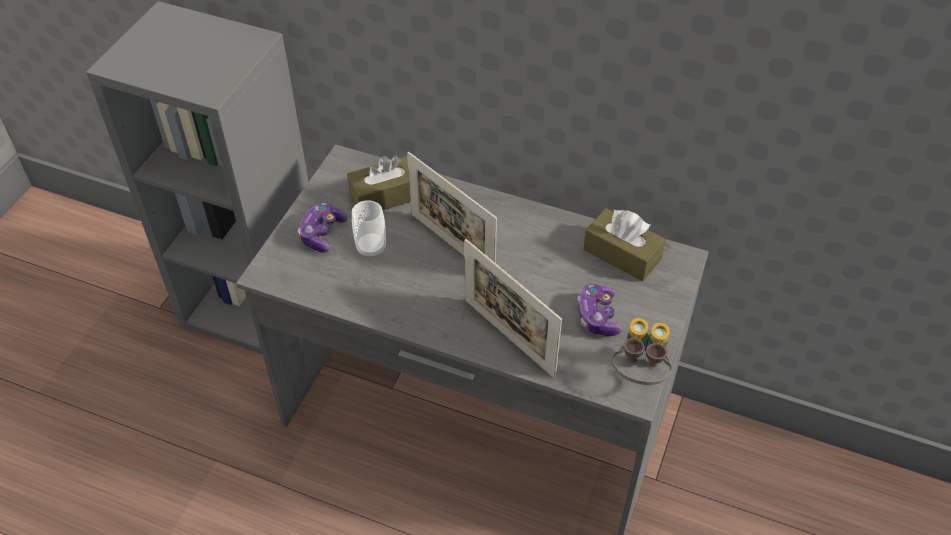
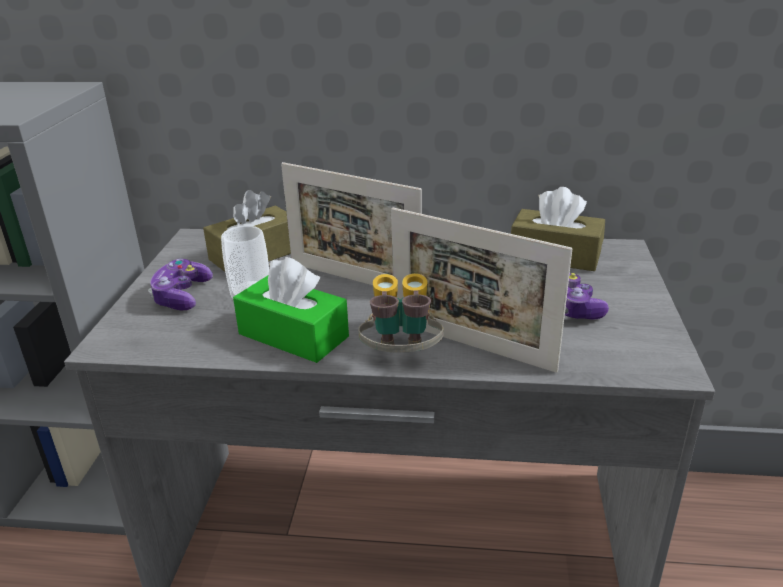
camera: 15 degrees left, 20 degrees down
(390, 296) = (293, 335): none -> green tissue box
(639, 374) = (660, 348): binoculars -> binoculars (401, 360)

